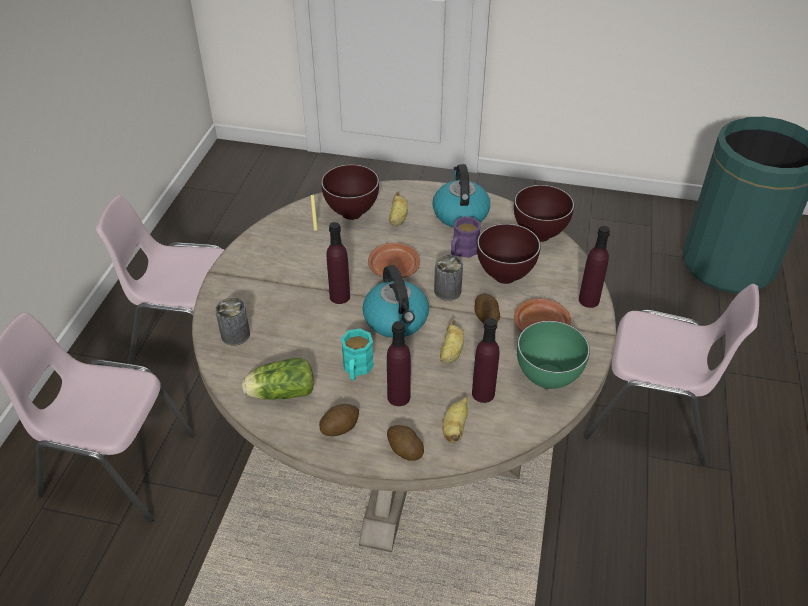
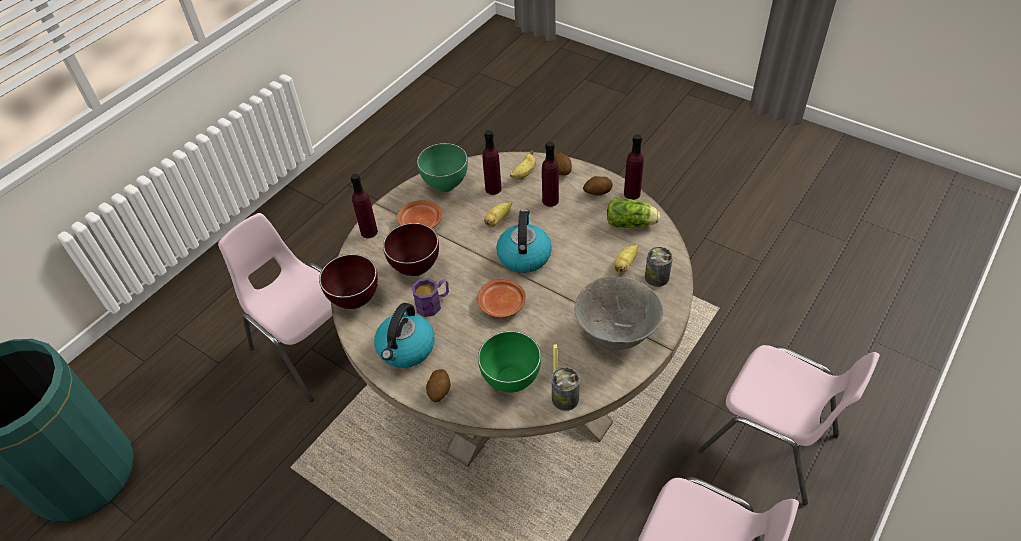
camera: 155 degrees left, 5 degrees up
(267, 271) = (616, 333): none -> grey bowl
(340, 296) = (560, 288): purple bottle -> purple bottle (632, 194)
(352, 213) = (510, 382): brown bowl -> green bowl
(356, 369) = (571, 226): turquoise mug -> none
(398, 219) = (469, 360): banana -> banana (625, 264)
(447, 291) = (470, 269): can -> can (565, 399)
(486, 316) = (454, 240): potato -> potato (439, 391)

